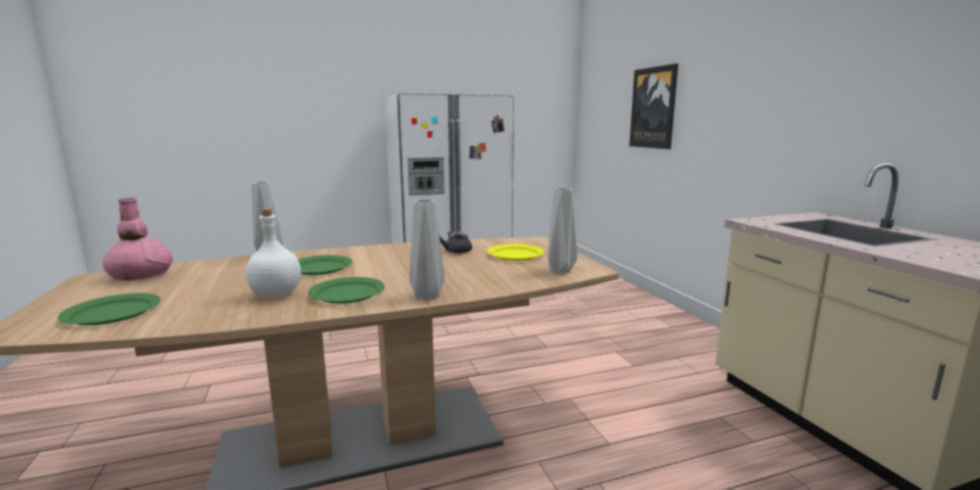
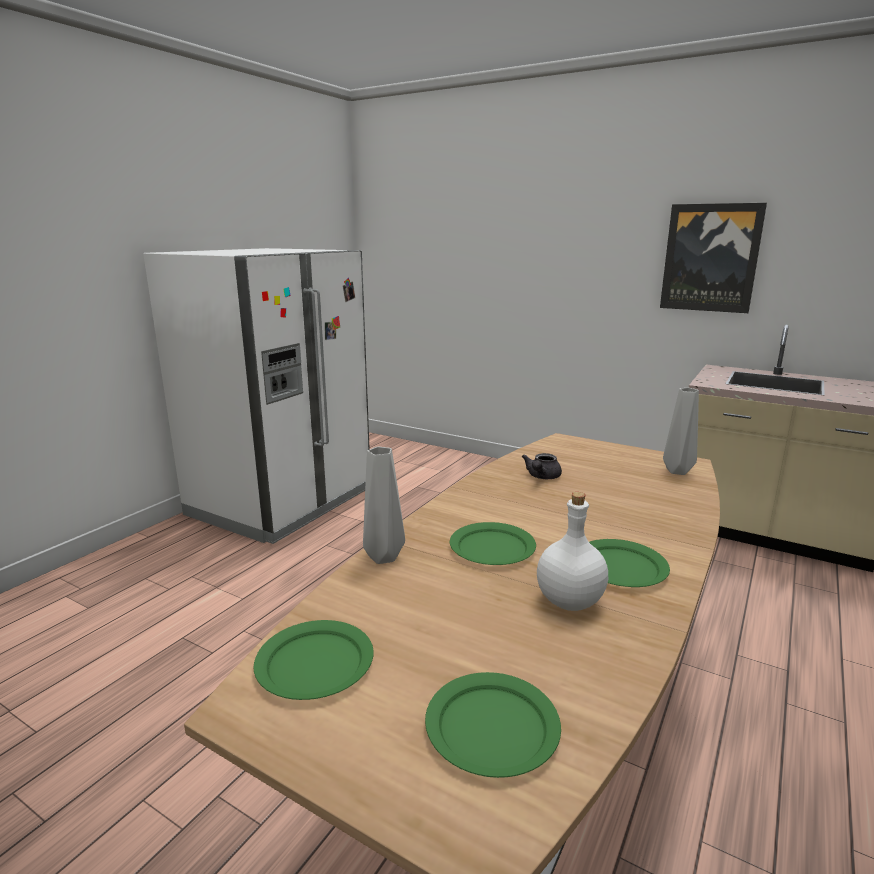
camera: 40 degrees left, 5 degrees up
(141, 276) = (314, 663): pink vase -> green plate
(427, 295) = (679, 538): grey vase -> none
(515, 254) = (599, 463): yellow plate -> none
(653, 108) = (497, 261): picture -> picture (710, 258)

